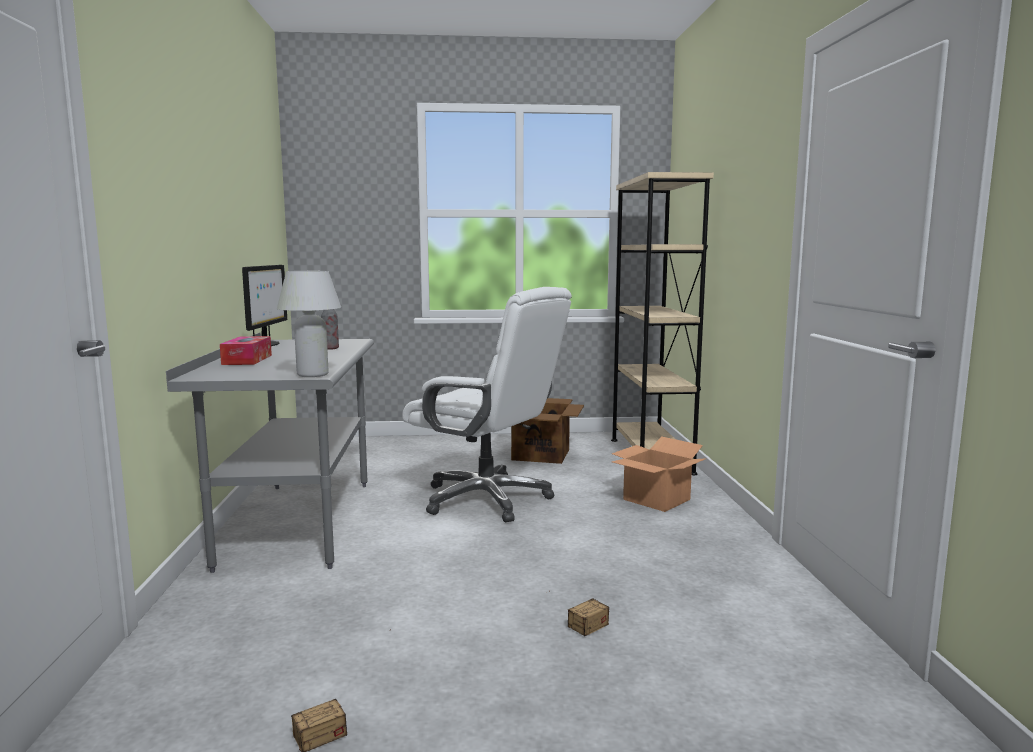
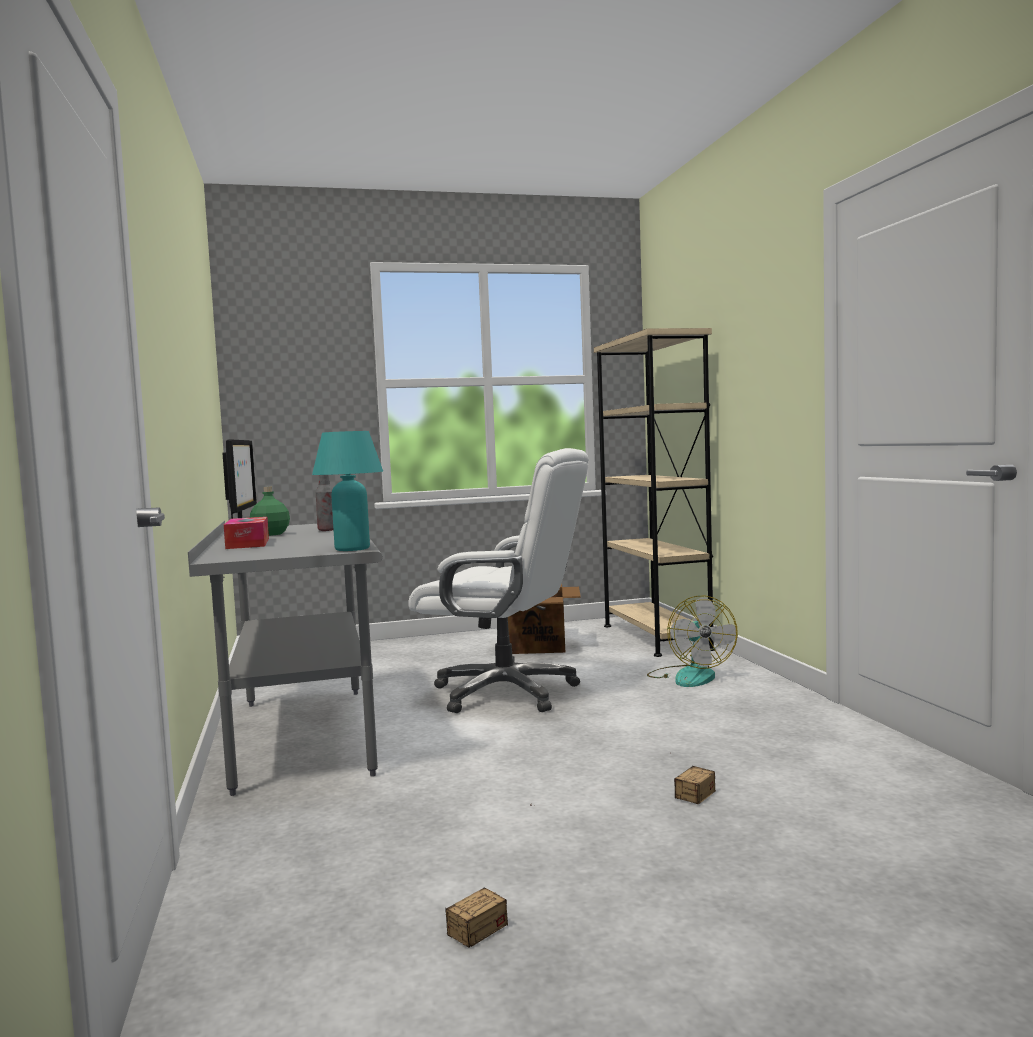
camera: 10 degrees left, 5 degrees down
(282, 349) = (271, 534): none -> green bottle
(312, 375) = (352, 549): white table lamp -> turquoise table lamp
(657, 499) = (690, 676): cardboard box -> fan

